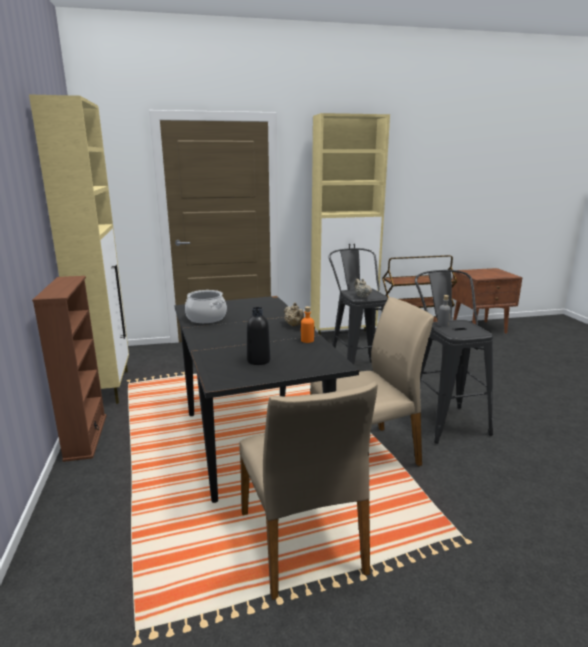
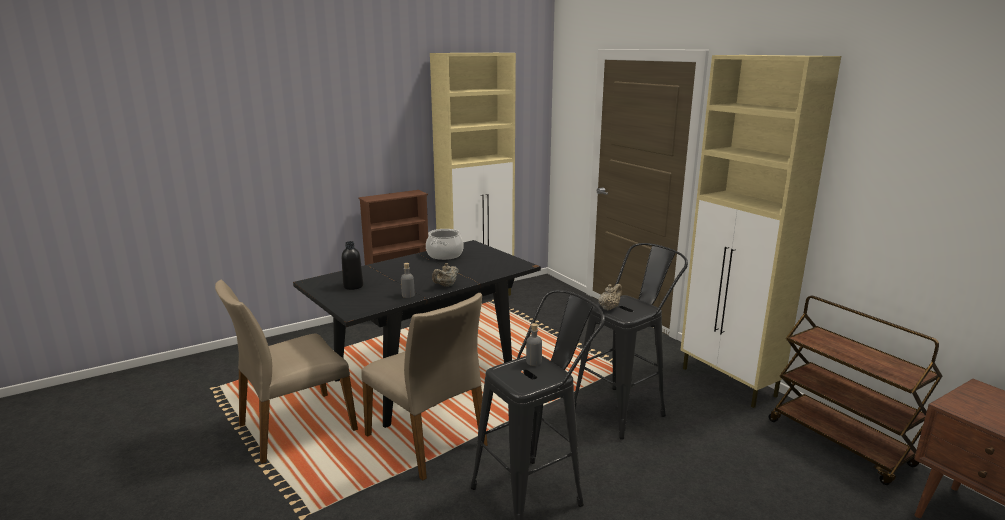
camera: 70 degrees right, 0 degrees up
(307, 340) = (408, 295): orange bottle -> grey bottle

